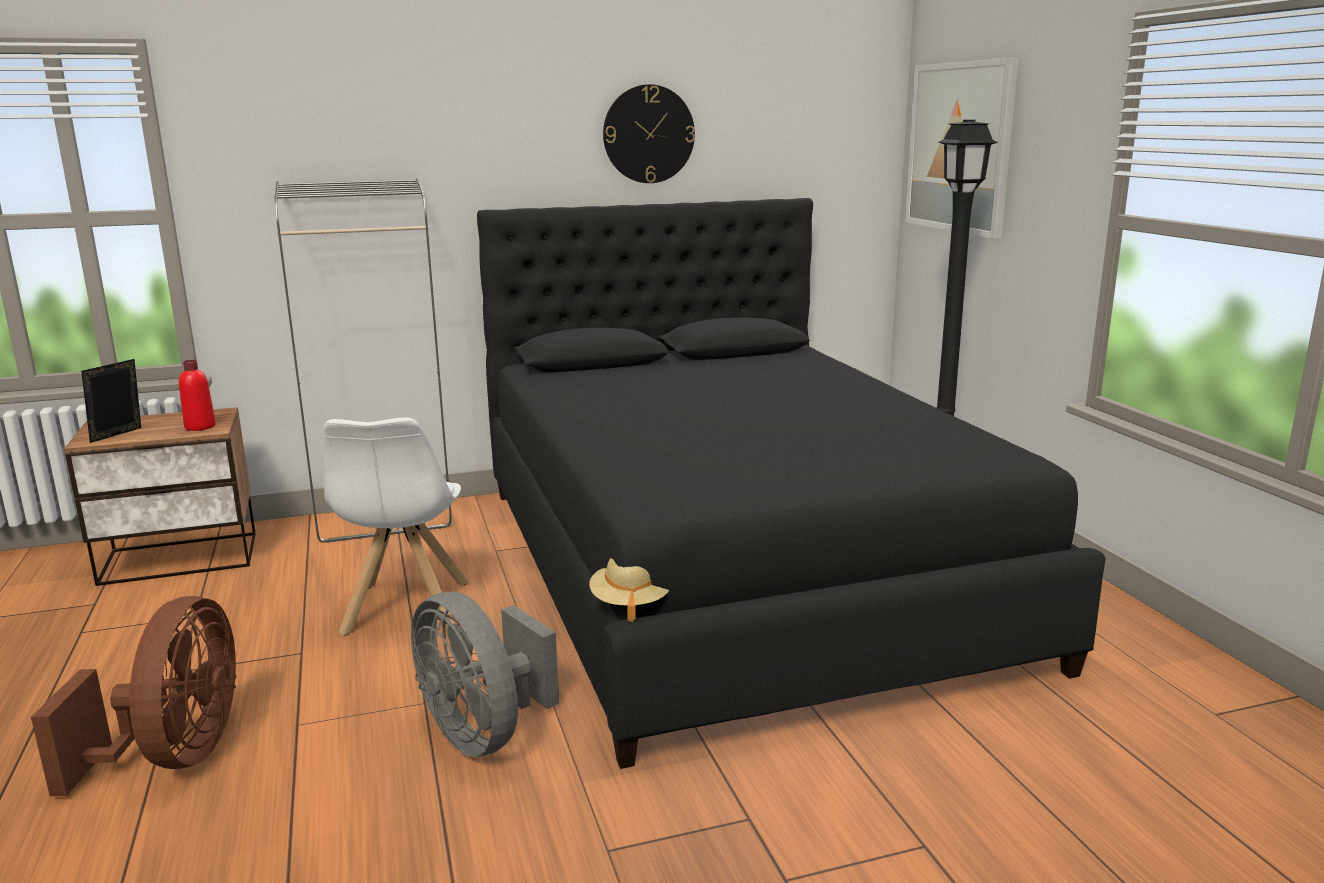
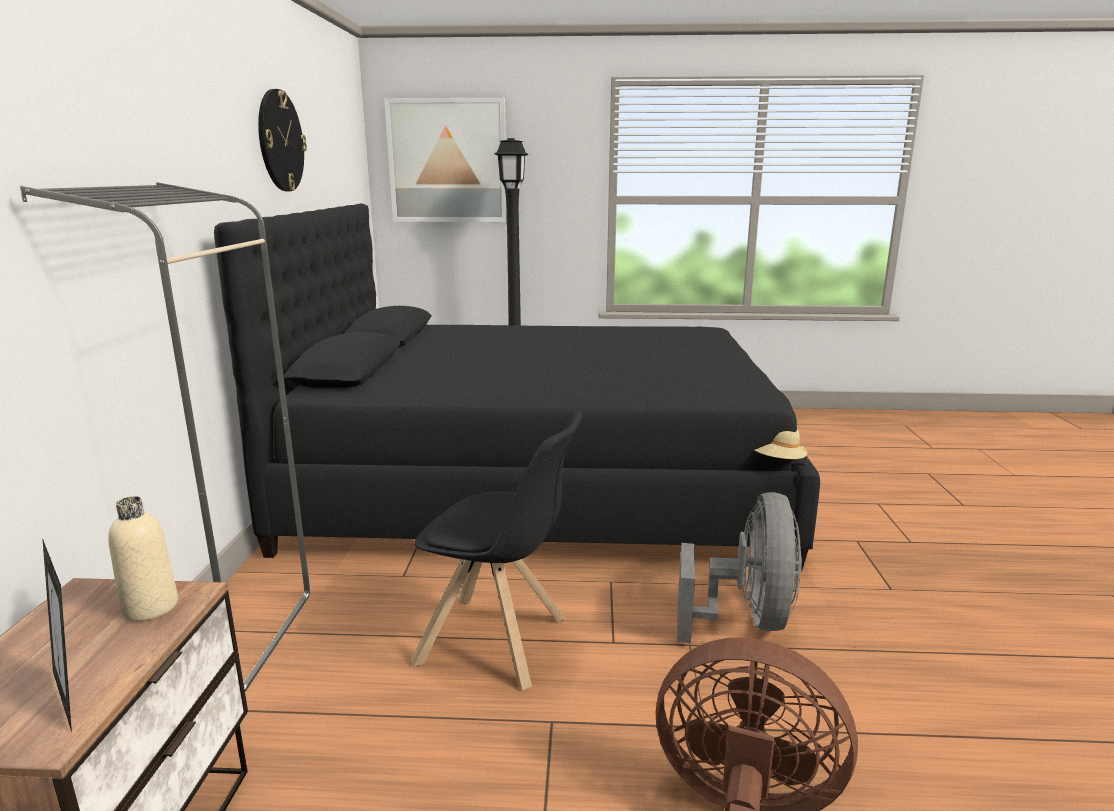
camera: 70 degrees left, 0 degrees up
(200, 427) = (150, 607): red bottle -> beige bottle
(405, 611) = (499, 641): white chair -> black chair
(483, 733) = (746, 619): grey fan -> grey fan turned 60 degrees counterclockwise

